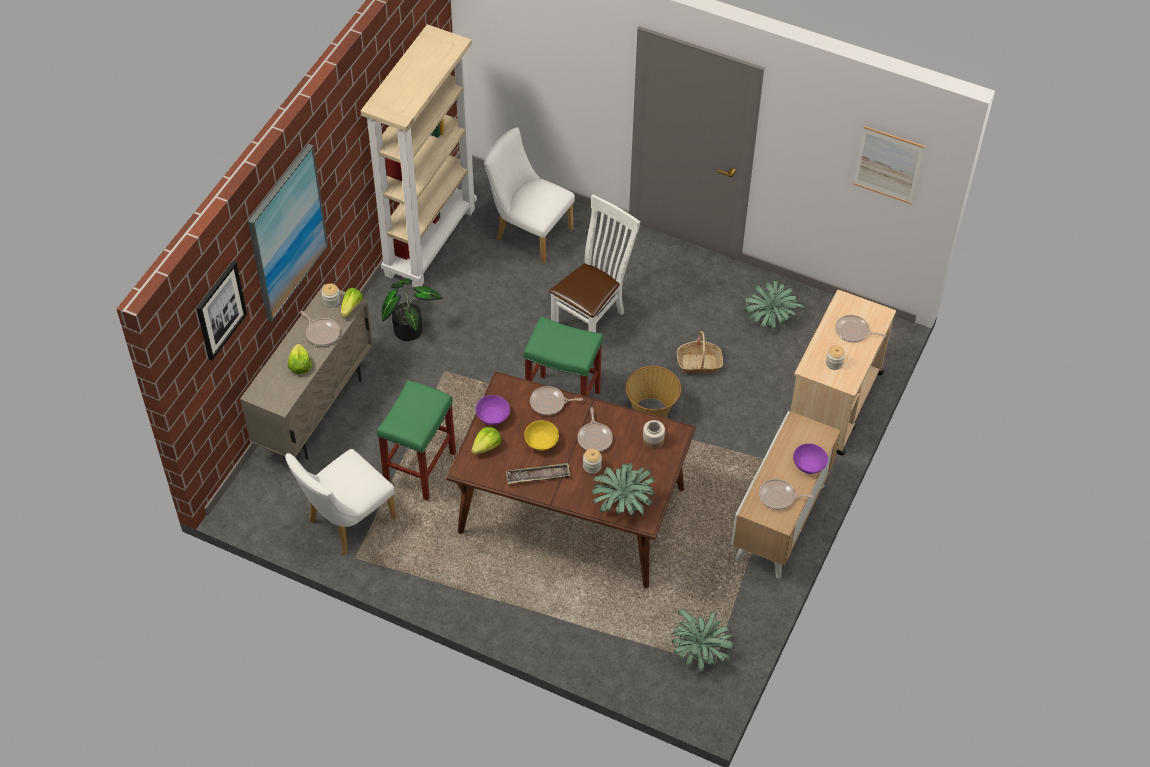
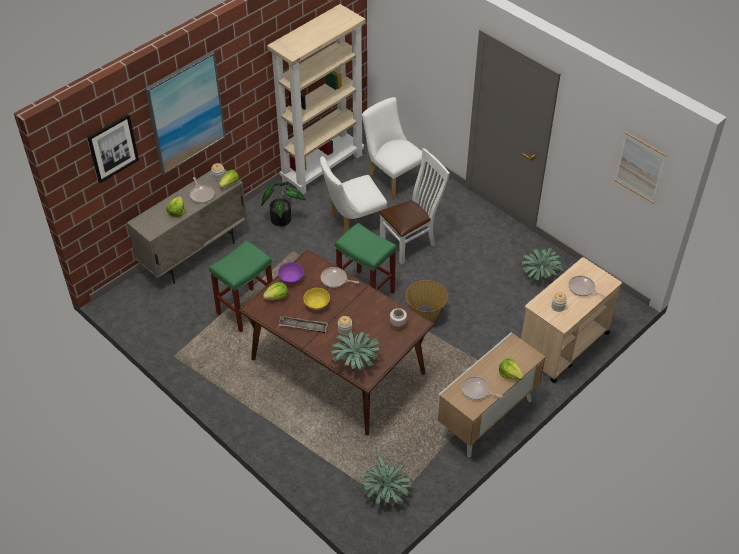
camera: 20 degrees right, 5 degrees down
(346, 522) = (179, 331): white chair -> white chair (353, 224)
(595, 438) = (356, 311): frying pan -> none
(699, 363) = (474, 292): basket -> none
(809, 464) = (510, 374): purple bowl -> lettuce

